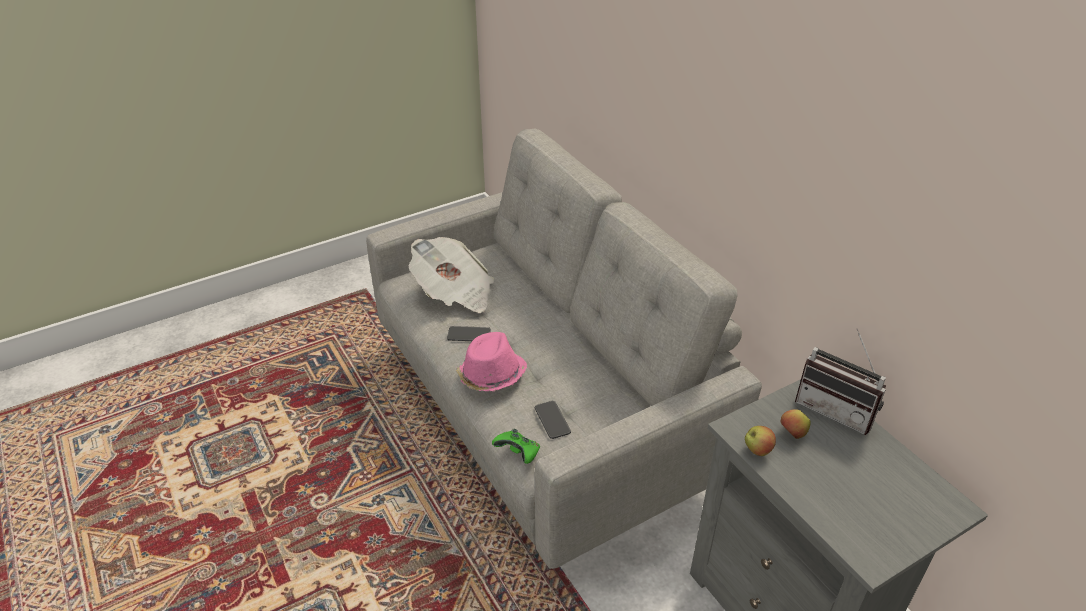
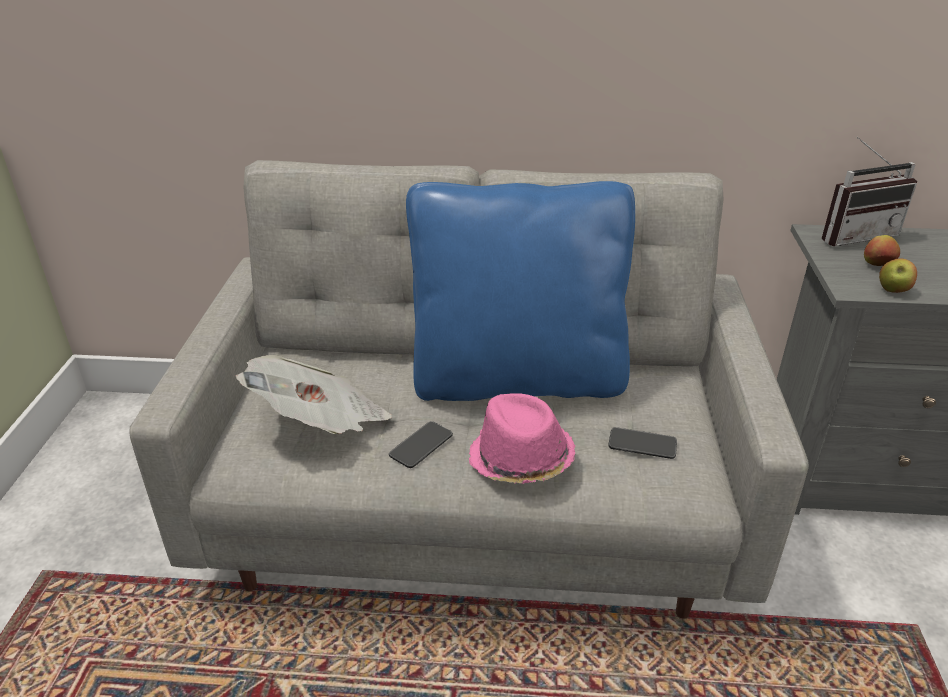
camera: 55 degrees left, 5 degrees down
(518, 453) = (680, 496): green game controller -> none
(566, 343) = (517, 378): none -> blue pillow

